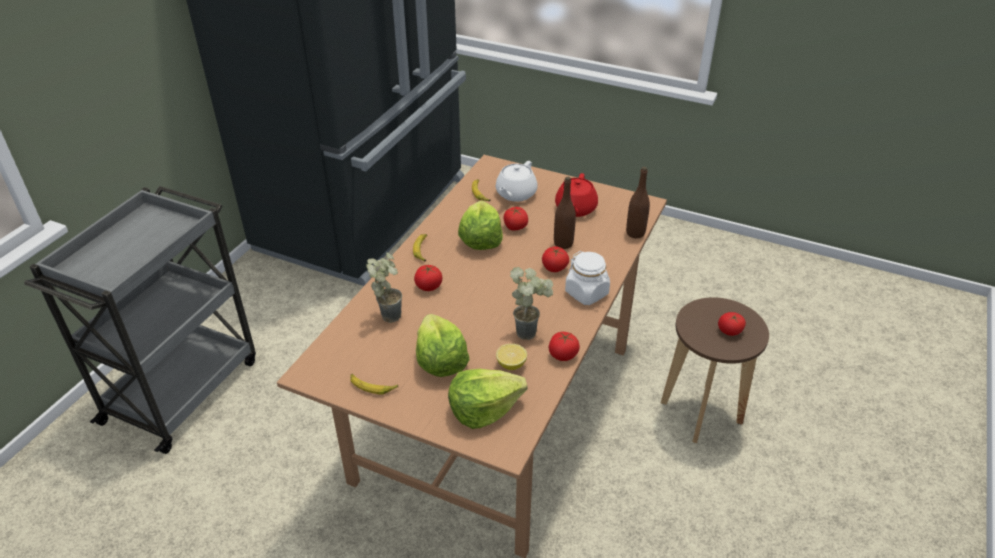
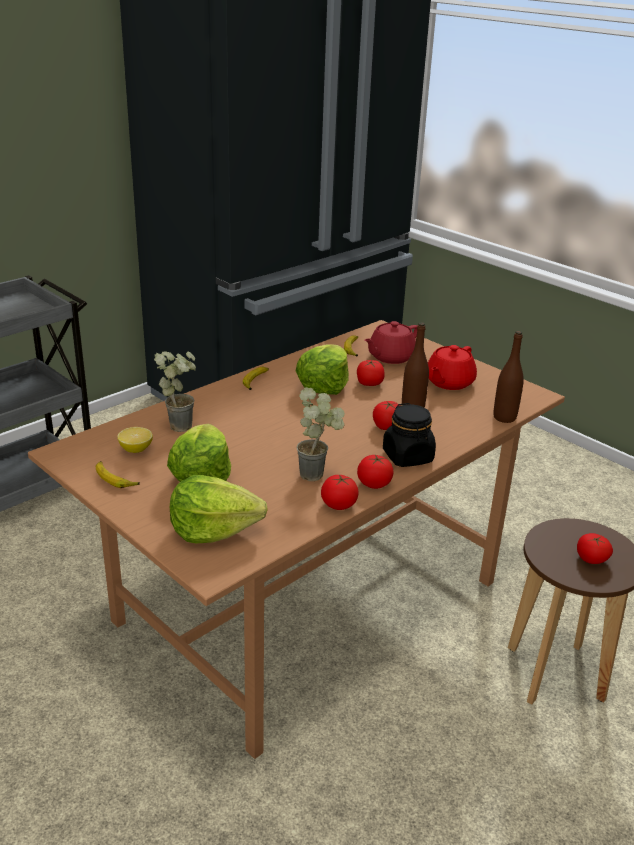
camera: 20 degrees right, 10 degrees down
(428, 286) = (238, 412): tomato -> tomato (374, 483)
(511, 364) = (274, 498): lemon -> lemon (136, 449)
(515, 194) = (390, 357): white teapot -> red teapot
(587, 293) = (408, 457): white jar -> black jar

